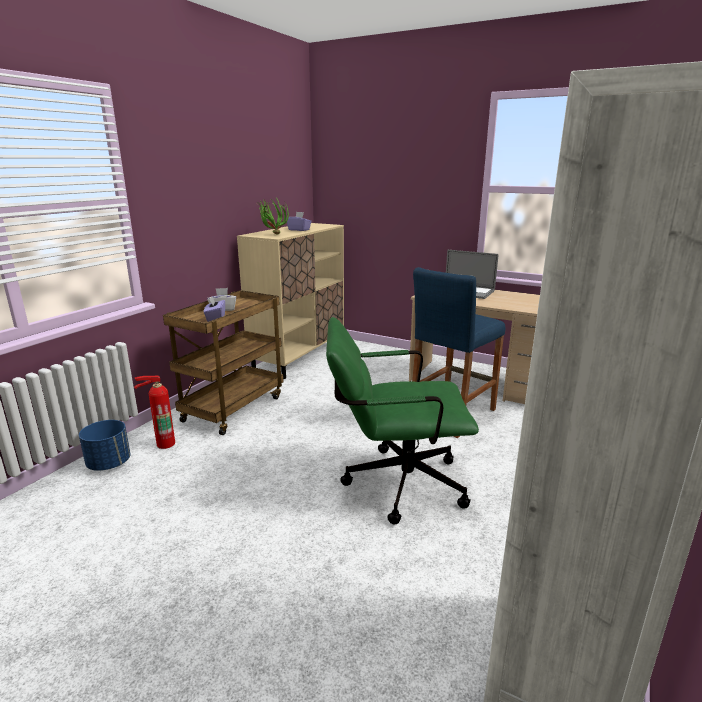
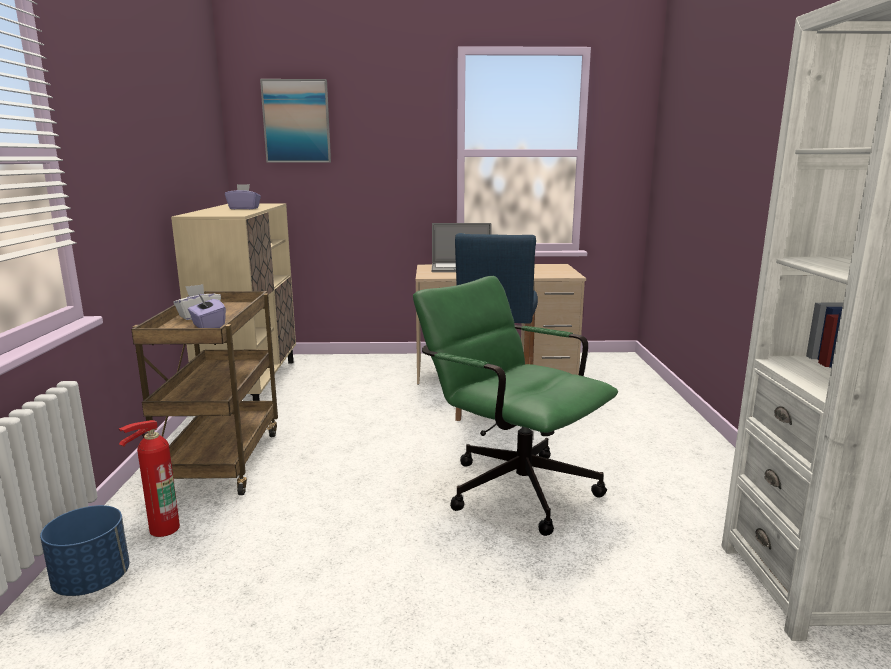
camera: 30 degrees left, 5 degrees down
(272, 234) = (222, 213): potted plant -> none
(359, 160) = (296, 121): none -> picture
(394, 483) = (510, 485): green office chair -> green office chair turned 75 degrees clockwise

